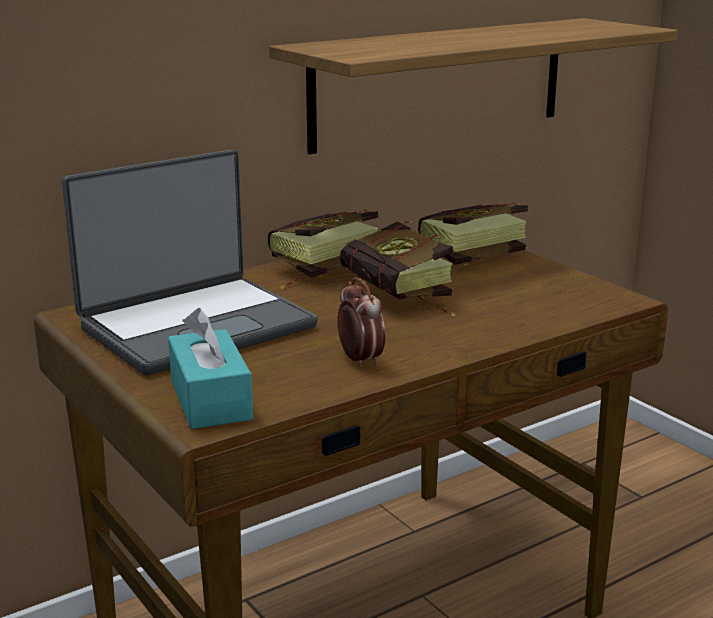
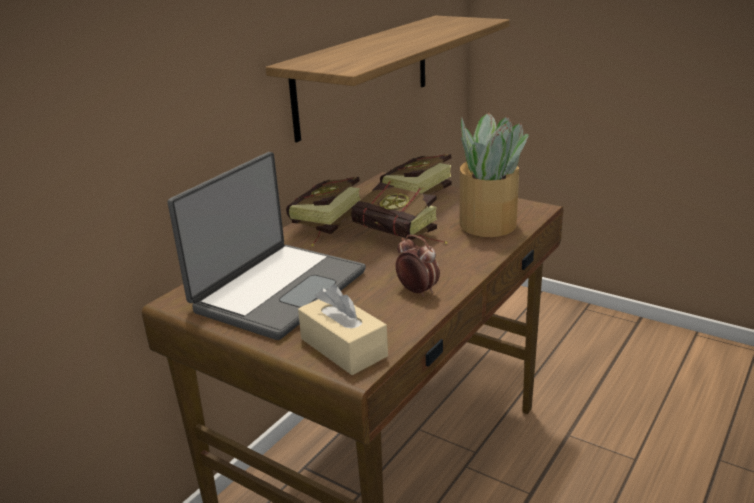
camera: 20 degrees left, 5 degrees up
(210, 399) = (343, 347): turquoise tissue box -> beige tissue box
(535, 303) = (488, 223): none -> potted plant

